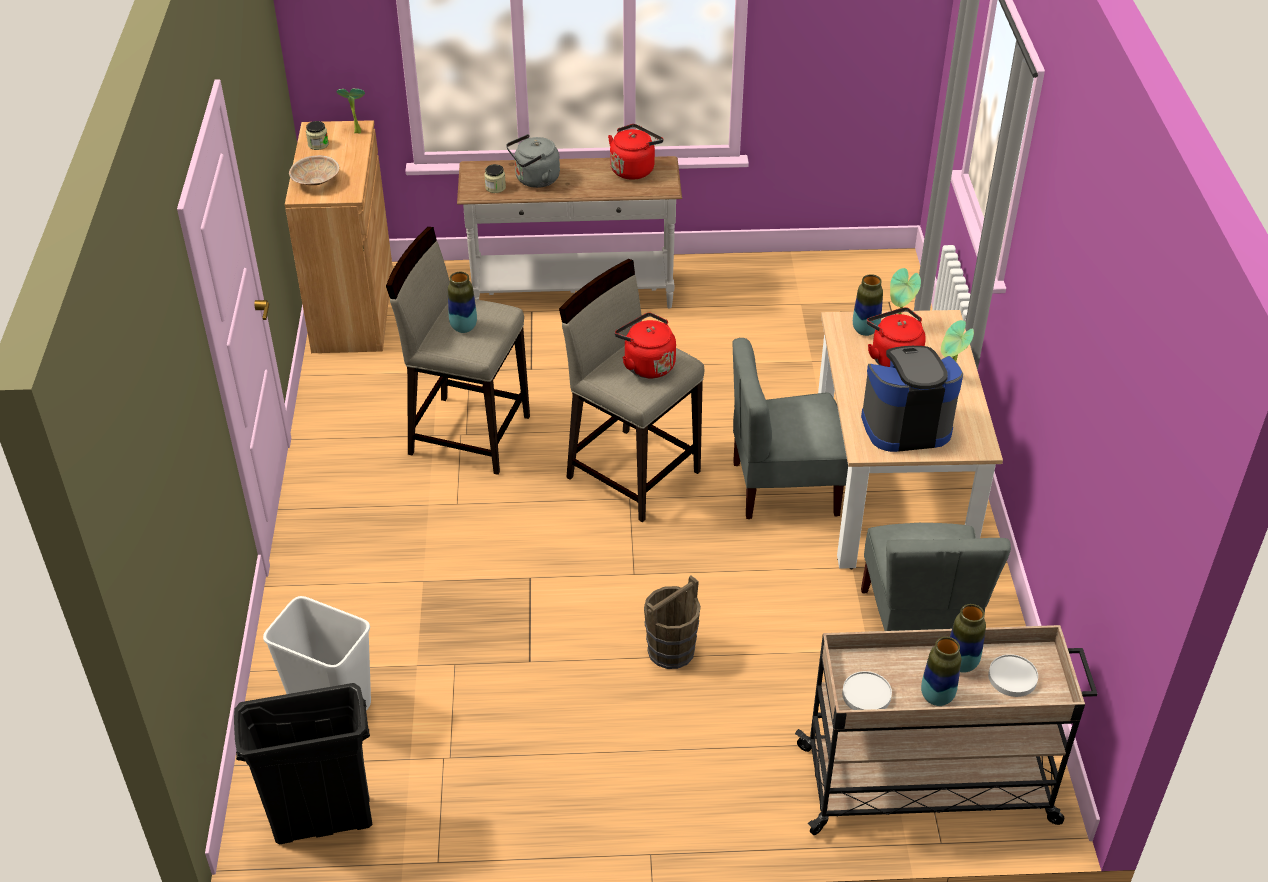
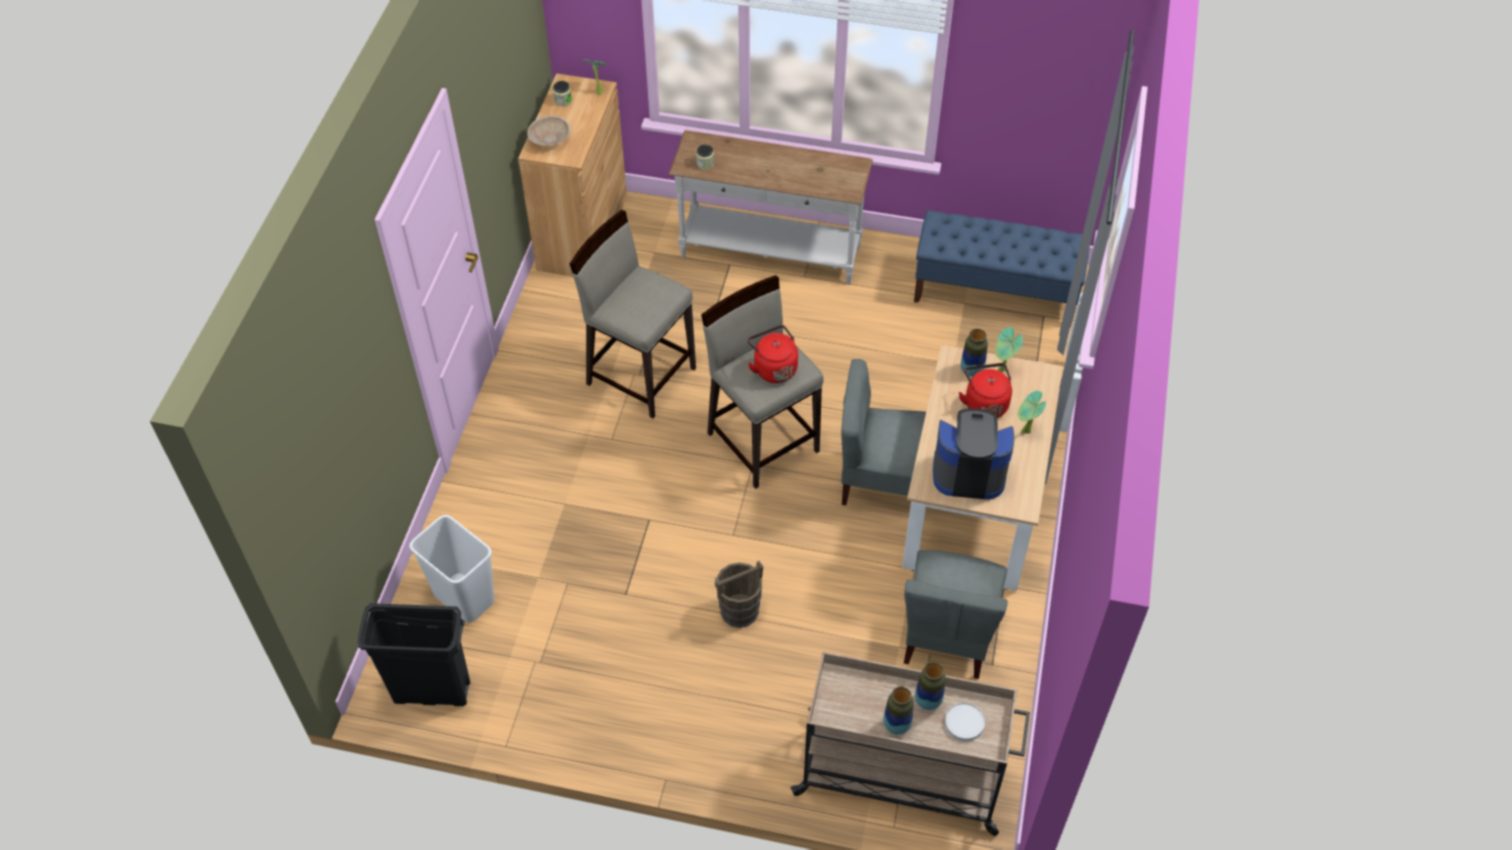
camera: 15 degrees right, 10 degrees up
(463, 327) = (636, 300): vase -> none
(535, 180) = (741, 162): grey kettle -> none
(634, 169) = (830, 166): red kettle -> none
(830, 290) = (995, 293): none -> blue bench
(867, 695) = (842, 710): white plate -> none

